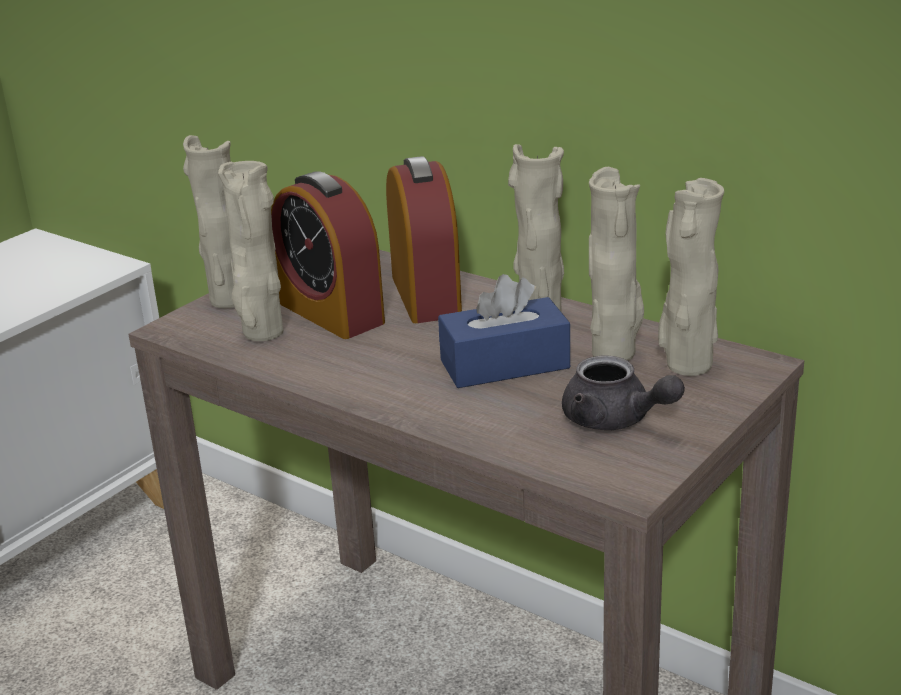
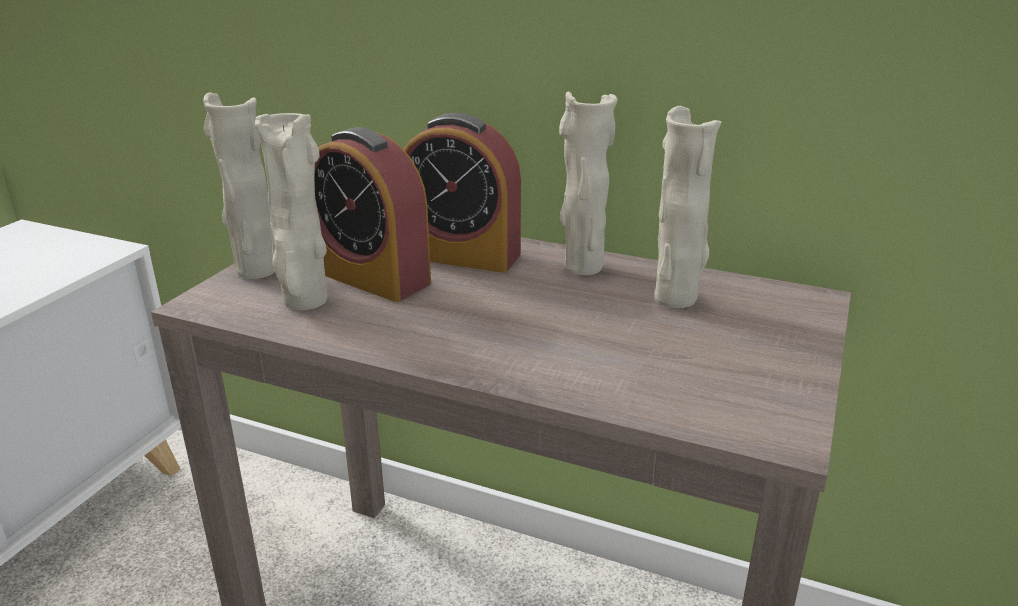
camera: 15 degrees left, 0 degrees up
(426, 296) = (460, 255): alarm clock -> alarm clock turned 135 degrees clockwise
(504, 364) = (574, 316): blue tissue box -> none
(615, 420) = (720, 365): grey teapot -> none
(686, 366) = (750, 305): beige vase -> none

